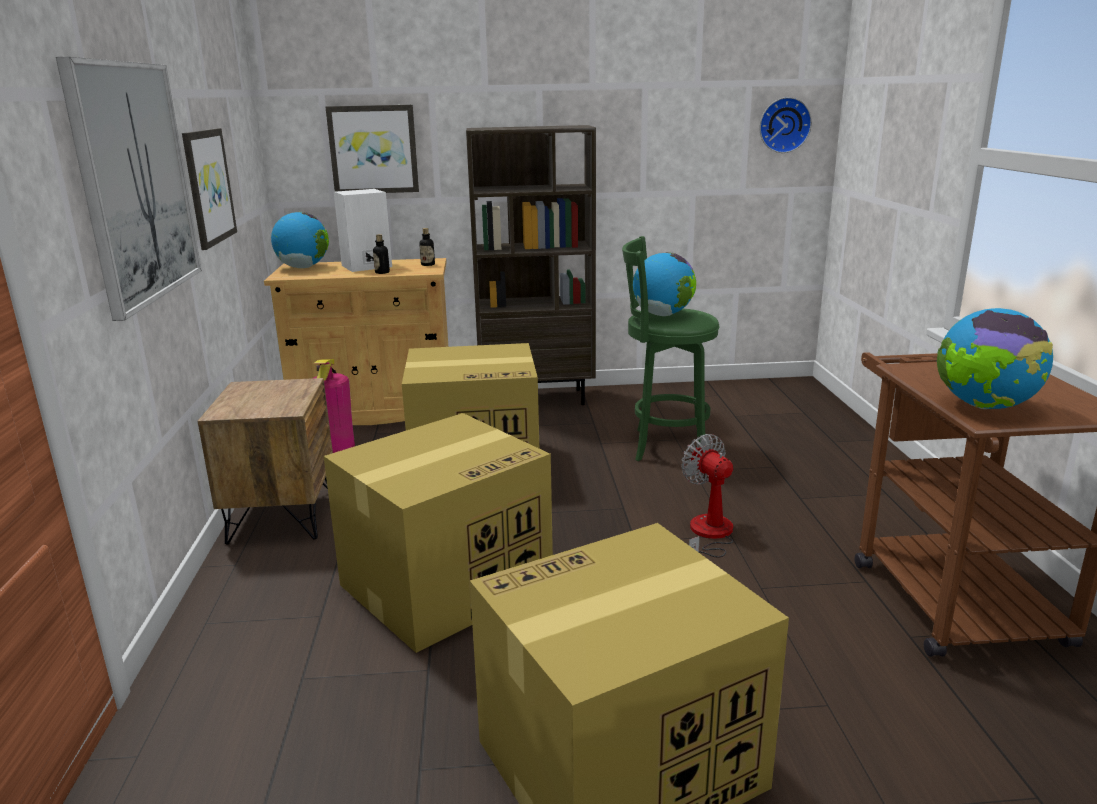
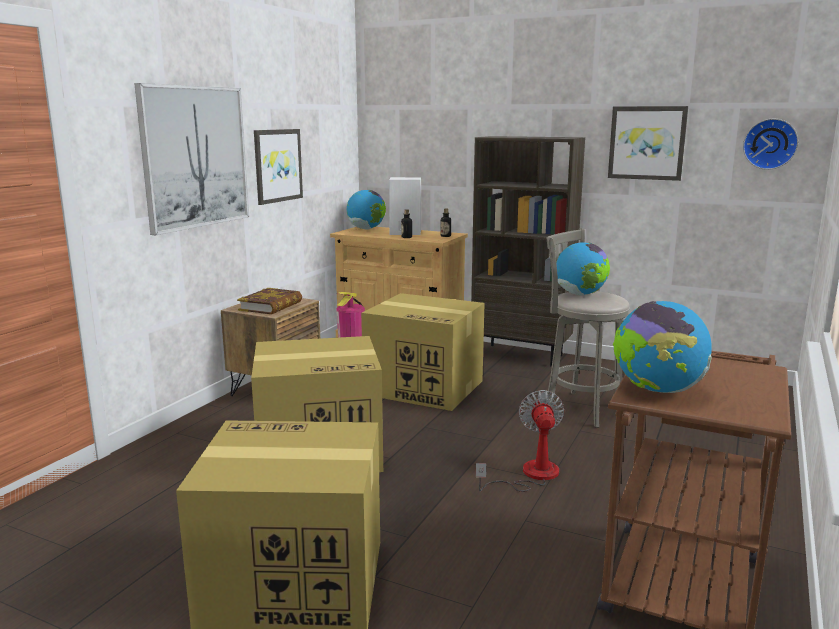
camera: 30 degrees right, 5 degrees down
(268, 399) = (271, 306): none -> book
(373, 149) = (426, 149): picture -> picture (647, 143)
(665, 445) = (579, 408): green stool -> grey stool

